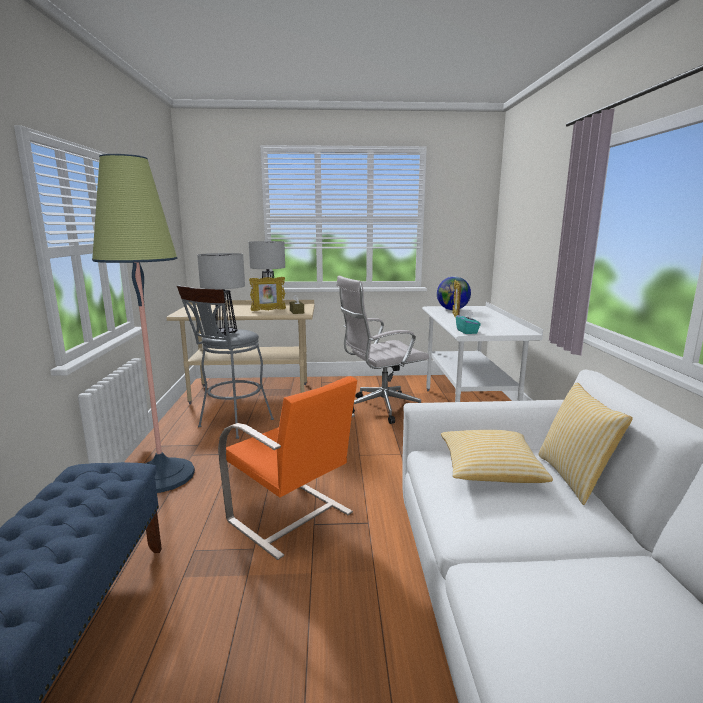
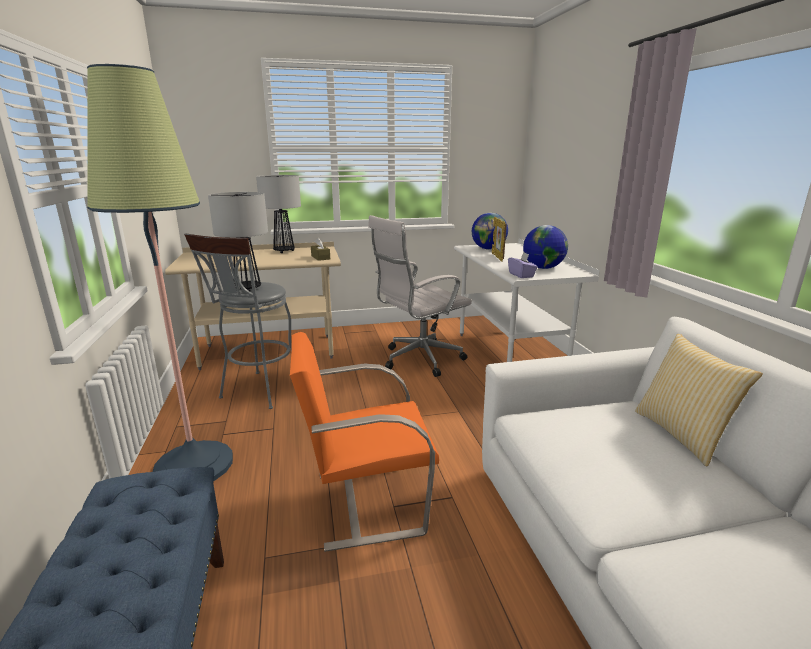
camera: 10 degrees left, 5 degrees up
(268, 310) = (286, 257): picture frame -> none
(291, 518) = (366, 501): orange chair -> orange chair turned 135 degrees clockwise
(467, 331) = (521, 275): turquoise tissue box -> purple tissue box
(489, 471) = (596, 435): pillow -> none
(492, 326) = (543, 268): none -> globe

